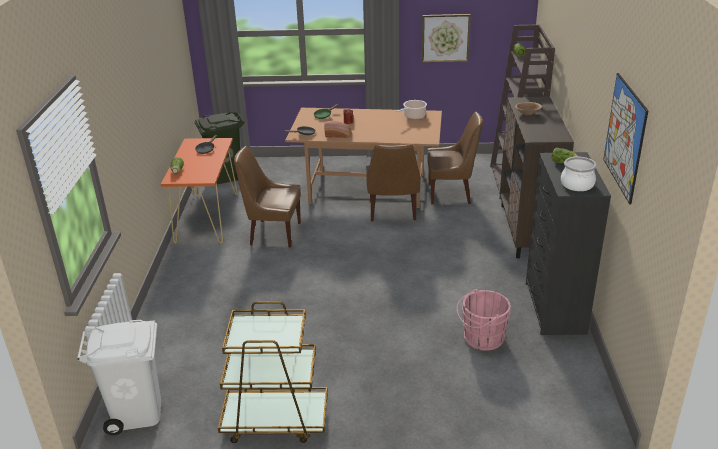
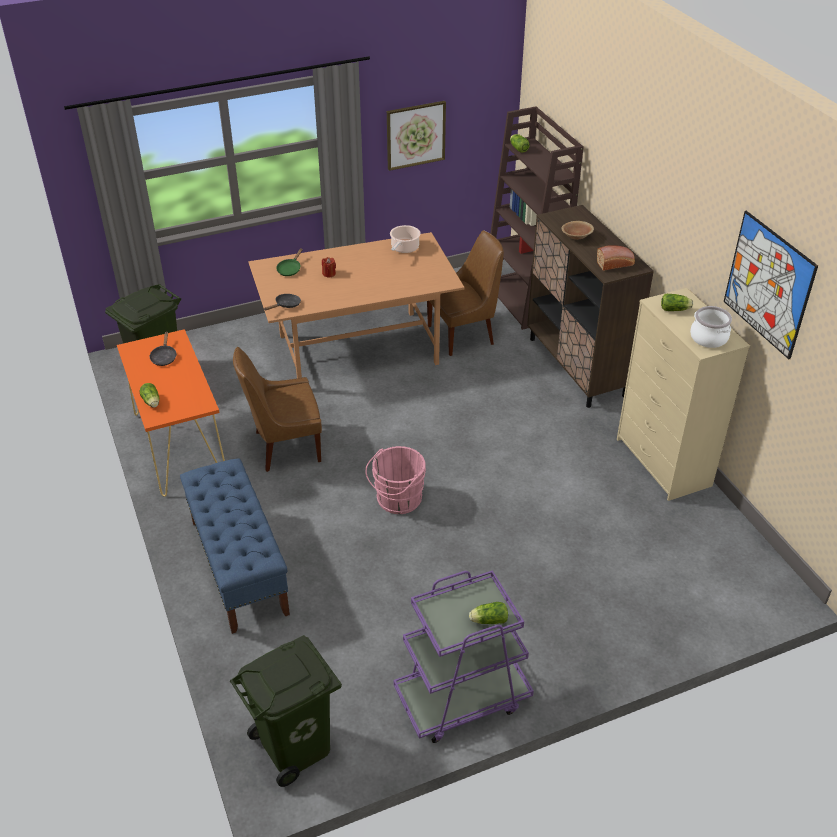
camera: 25 degrees left, 10 degrees up
(137, 413) = (296, 747): white trash can -> green trash can
(188, 294) = (238, 566): none -> blue bench
(275, 420) = (462, 698): brown cart -> purple cart
(277, 341) = (487, 620): none -> lettuce
(338, 135) = (333, 298): bread -> bread (615, 264)
(392, 212) = (411, 378): brown chair -> none
(481, 338) = (612, 523): pink bucket -> pink bucket (397, 500)
(555, 308) = (663, 463): black dresser -> beige dresser

